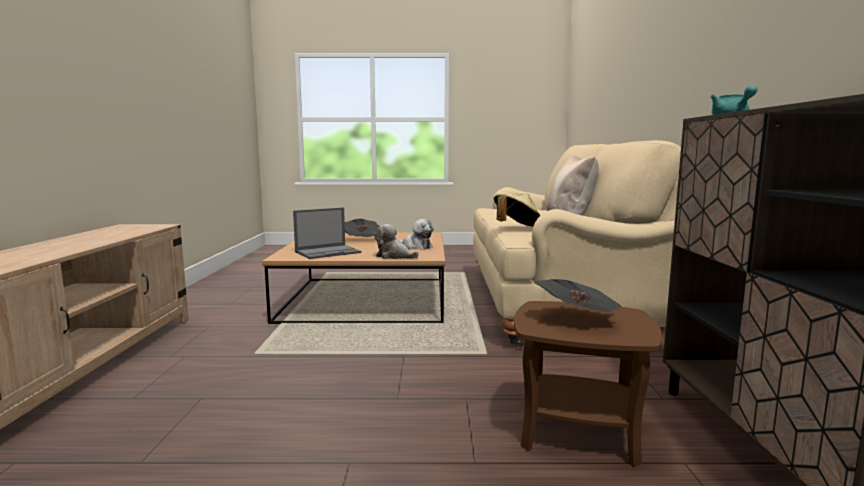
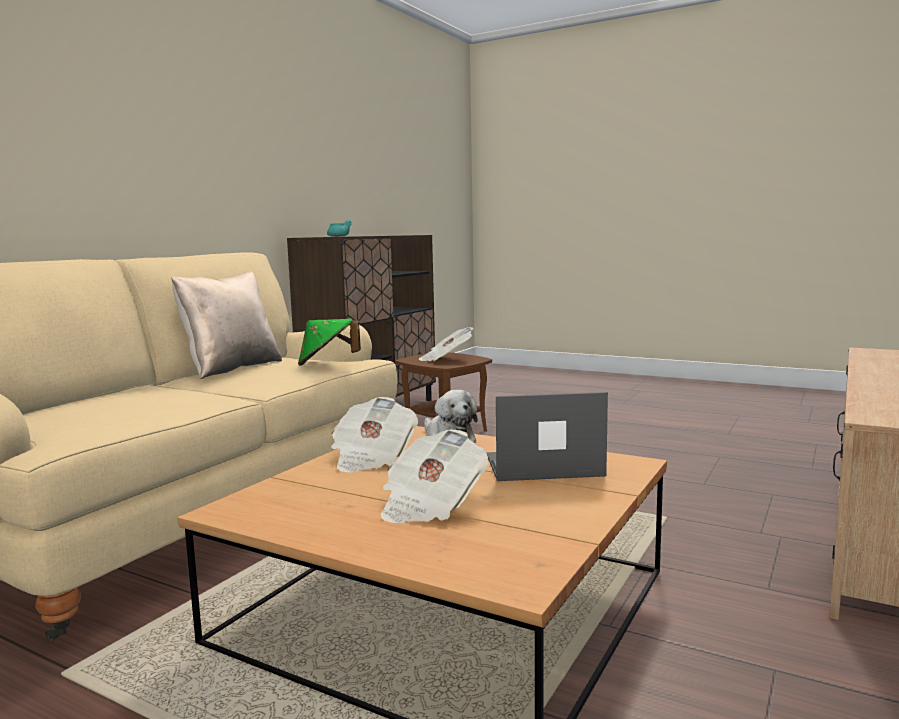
camera: 150 degrees left, 0 degrees up
(415, 247) = (372, 458): plush toy -> newspaper
(516, 228) = (327, 363): beige hat -> green hat

